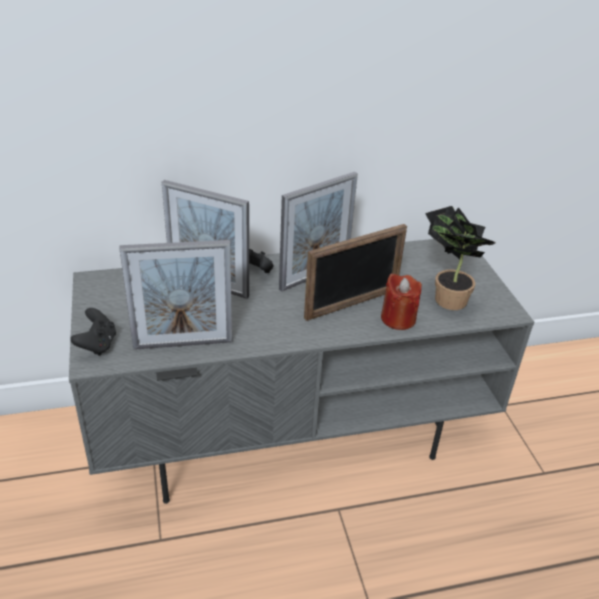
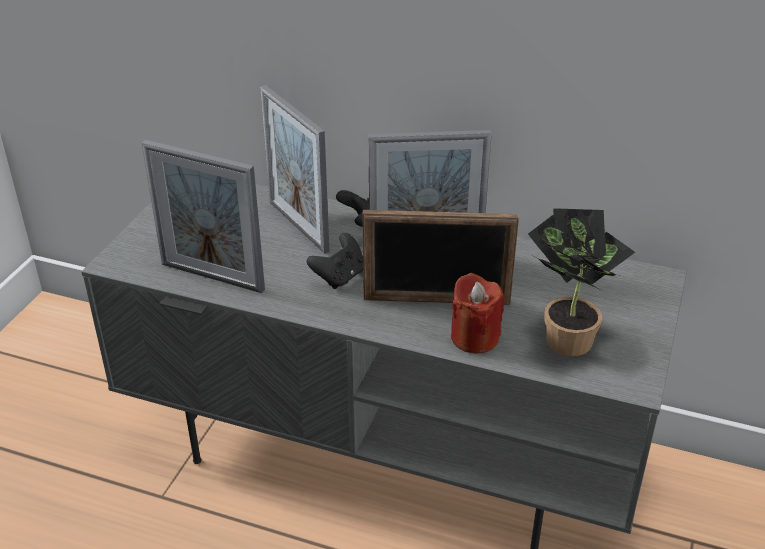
camera: 35 degrees right, 0 degrees up
(97, 345) = (135, 248): black game controller -> black game controller (339, 277)

